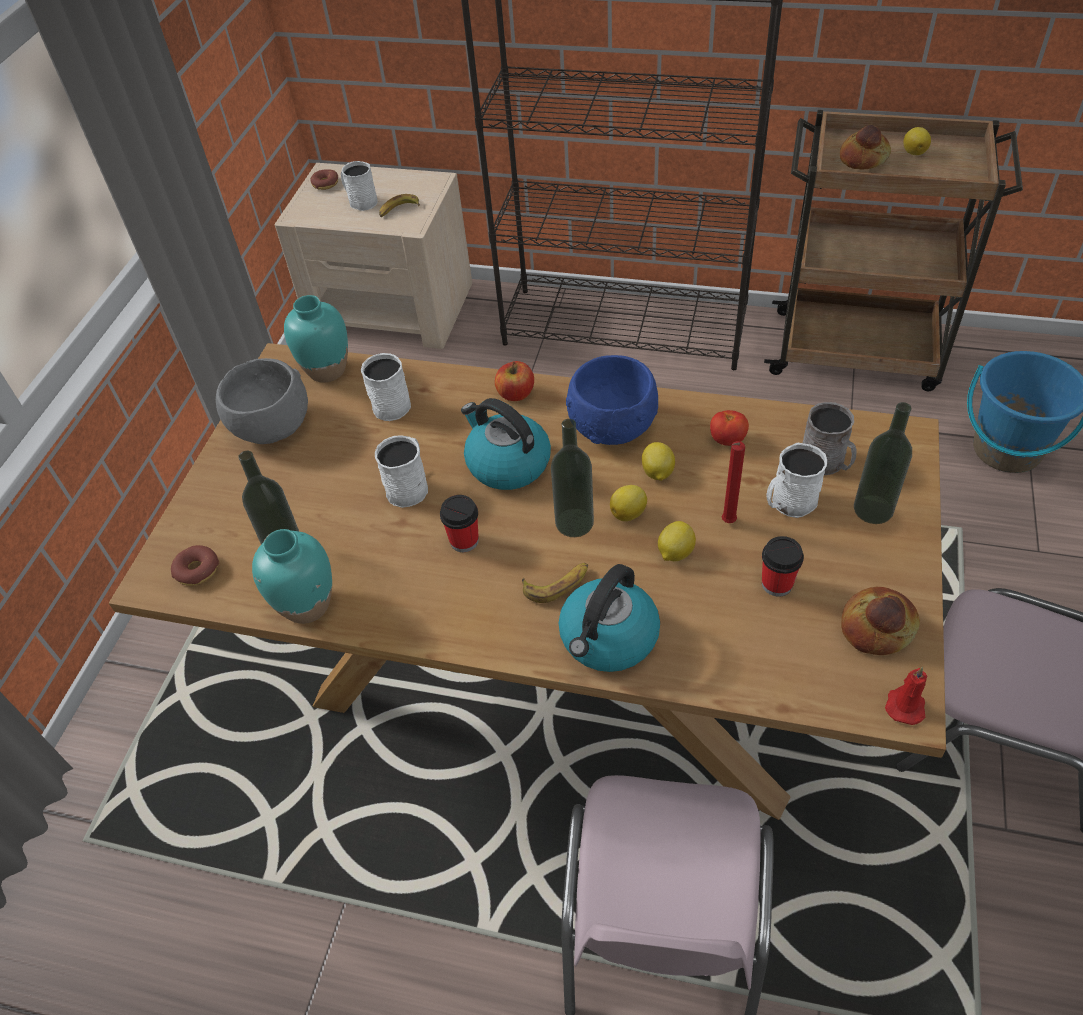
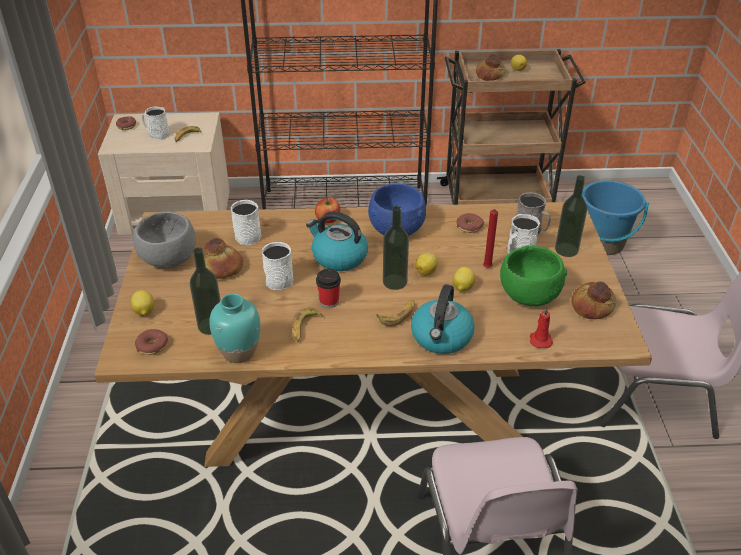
camera: 20 degrees left, 10 degrees down
(326, 370) = (193, 222): turquoise vase -> none
(337, 456) = (223, 268): none -> bread
(412, 580) = (304, 328): none -> banana
(657, 473) = (434, 249): lemon -> lemon (144, 312)
(727, 440) = (469, 227): tomato -> donut
(777, 584) = (528, 294): cup -> green bowl
(905, 704) = (622, 340): red candle -> red candle (540, 339)

